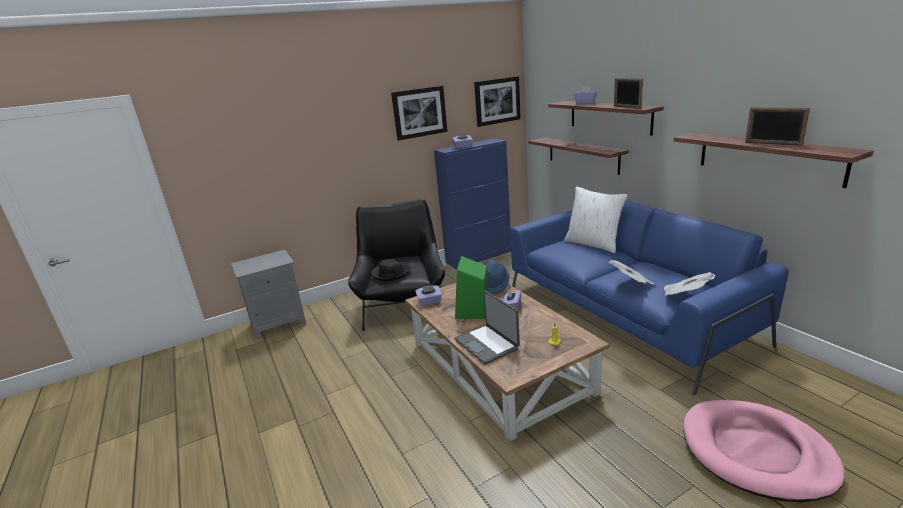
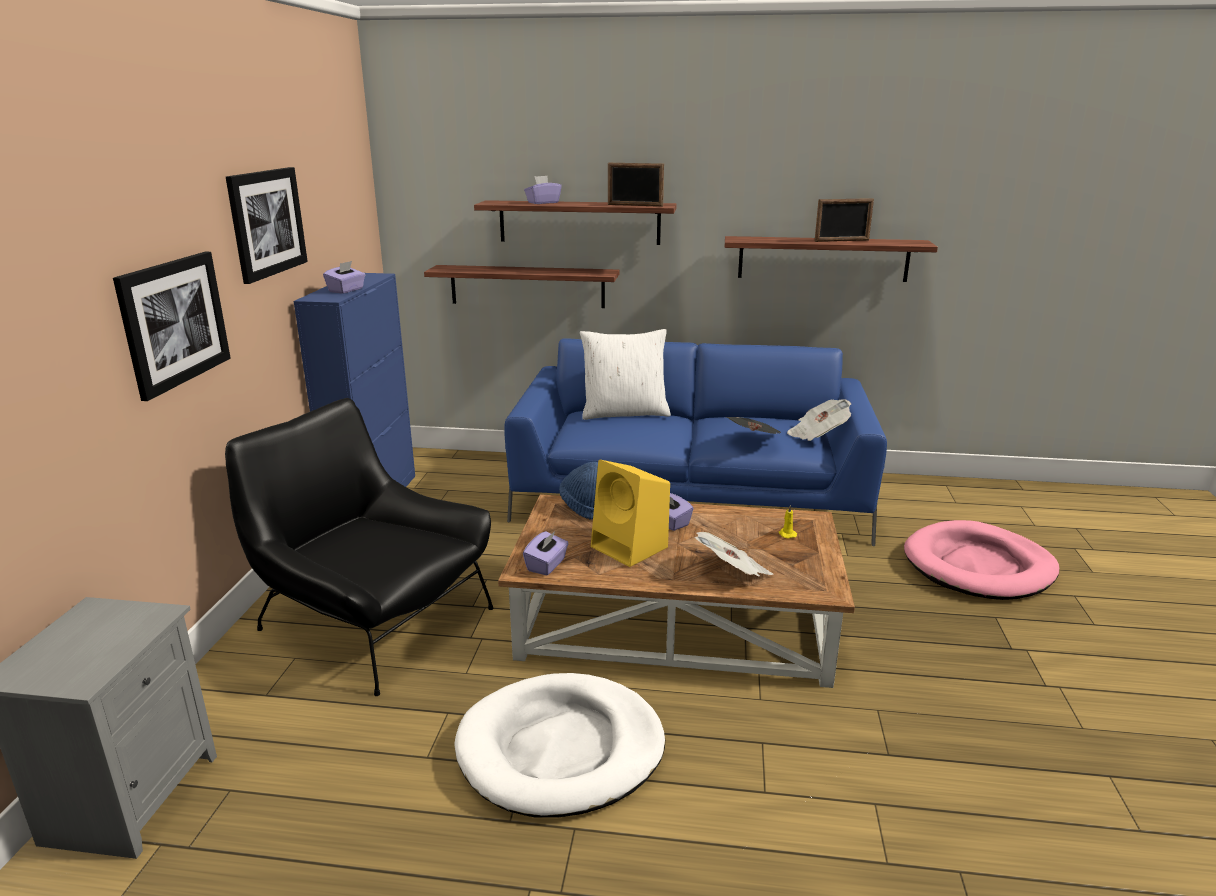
camera: 55 degrees left, 0 degrees up
(374, 384) = (561, 749): none -> white dog bed
(391, 273) = (382, 556): black hat -> none
(472, 311) = (631, 547): green speaker -> yellow speaker
(487, 344) = (732, 573): laptop -> newspaper
(497, 101) = (351, 202): picture -> picture (174, 322)

